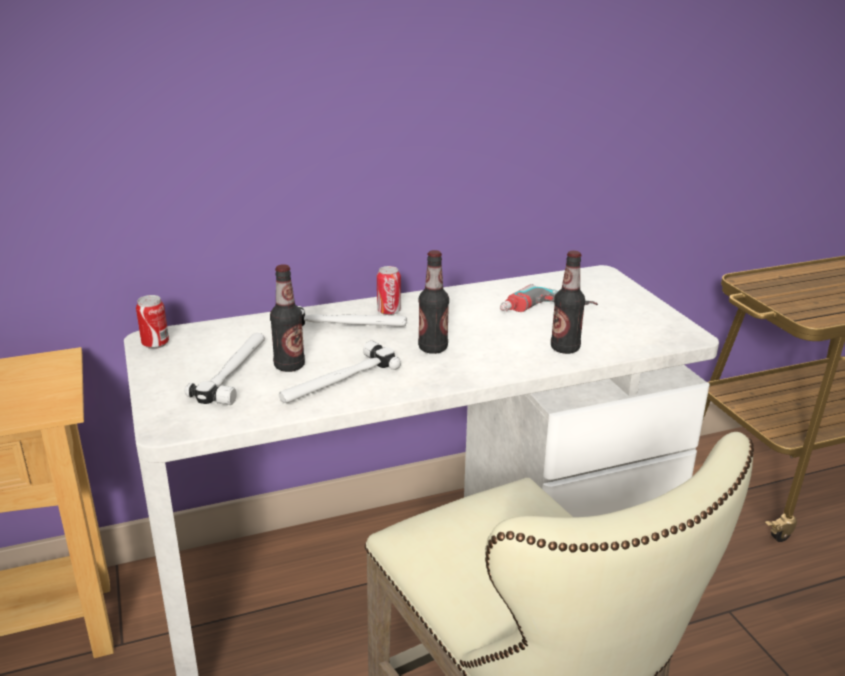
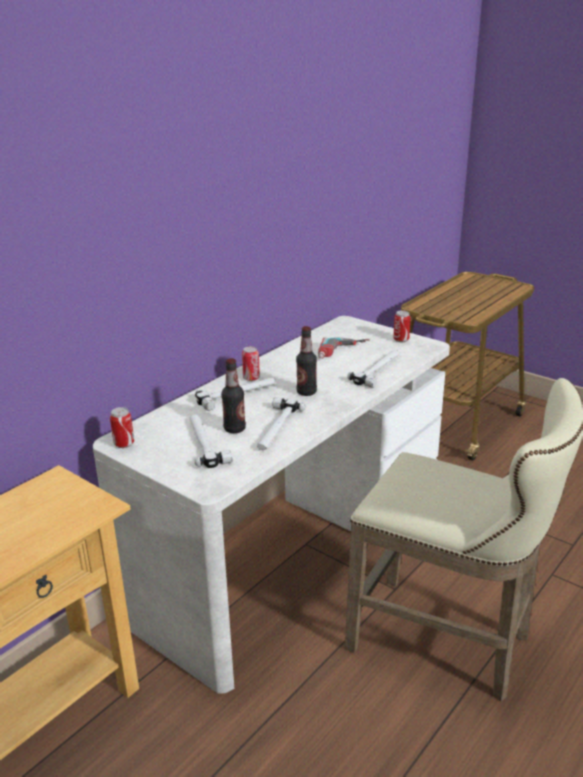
camera: 30 degrees left, 0 degrees up
(565, 348) = (378, 370): bottle -> hammer
(650, 317) = (401, 340): none -> can

